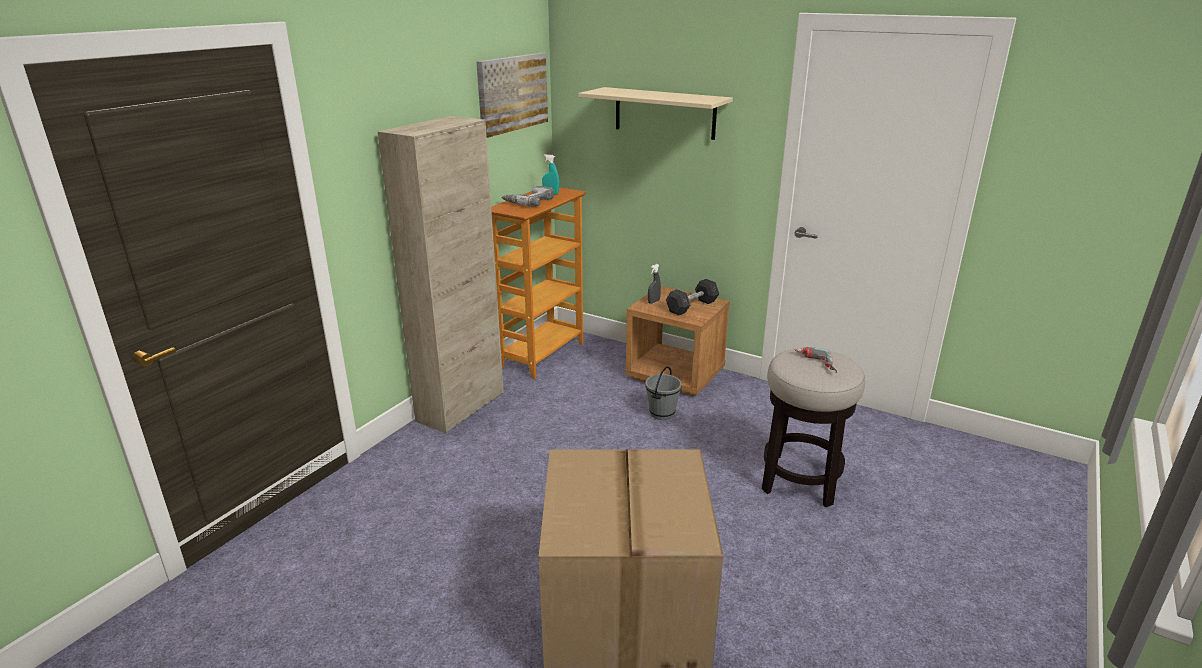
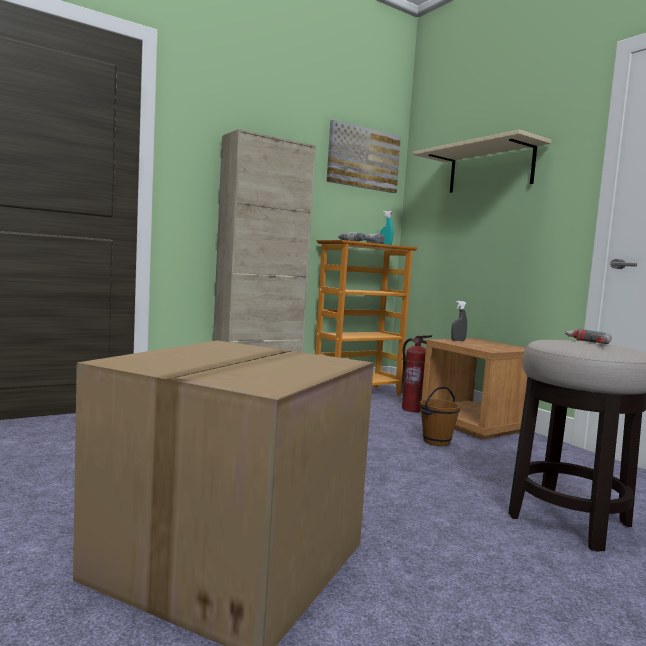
camera: 25 degrees right, 20 degrees down
(610, 366) = (412, 409): none -> fire extinguisher
(661, 413) = (436, 442): grey bucket -> brown bucket
(692, 306) = (495, 346): grey dumbbell -> none

